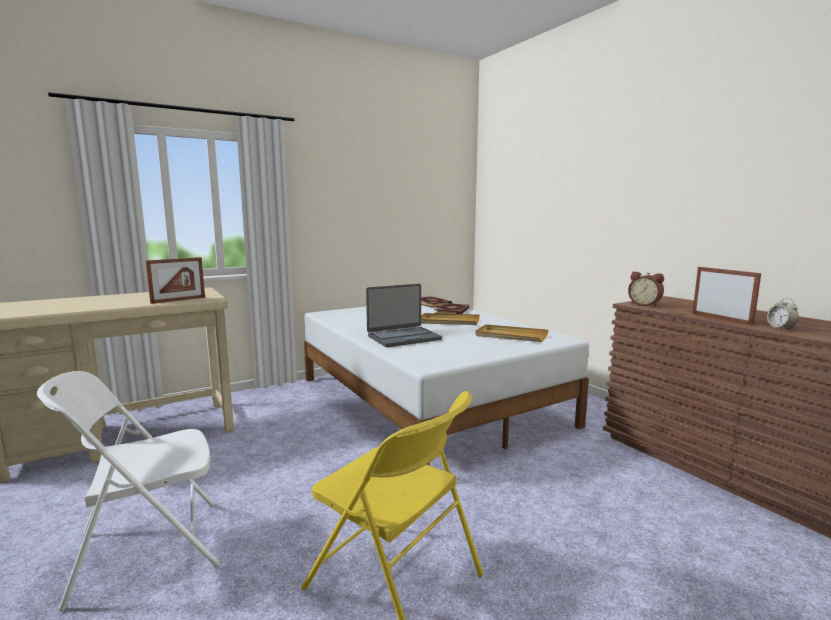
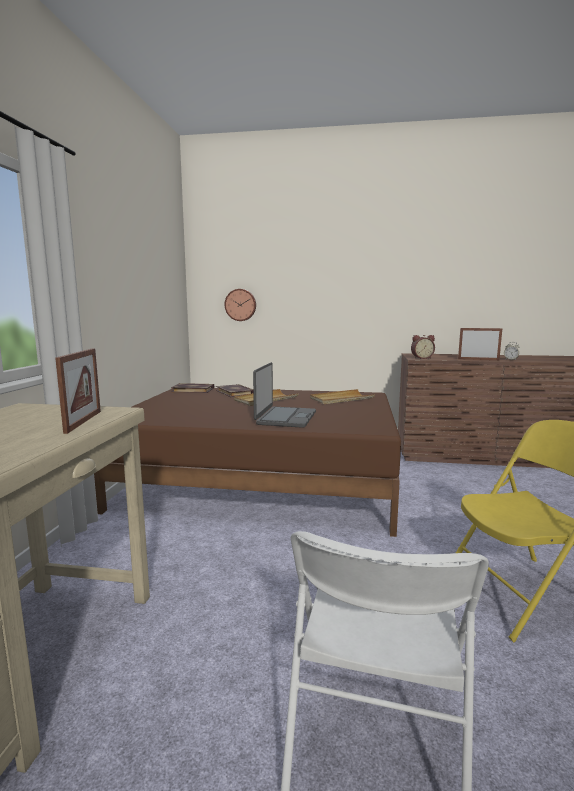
camera: 50 degrees left, 0 degrees up
(428, 400) = (261, 482): white bed -> brown bed
(511, 224) = (240, 305): none -> wall clock

